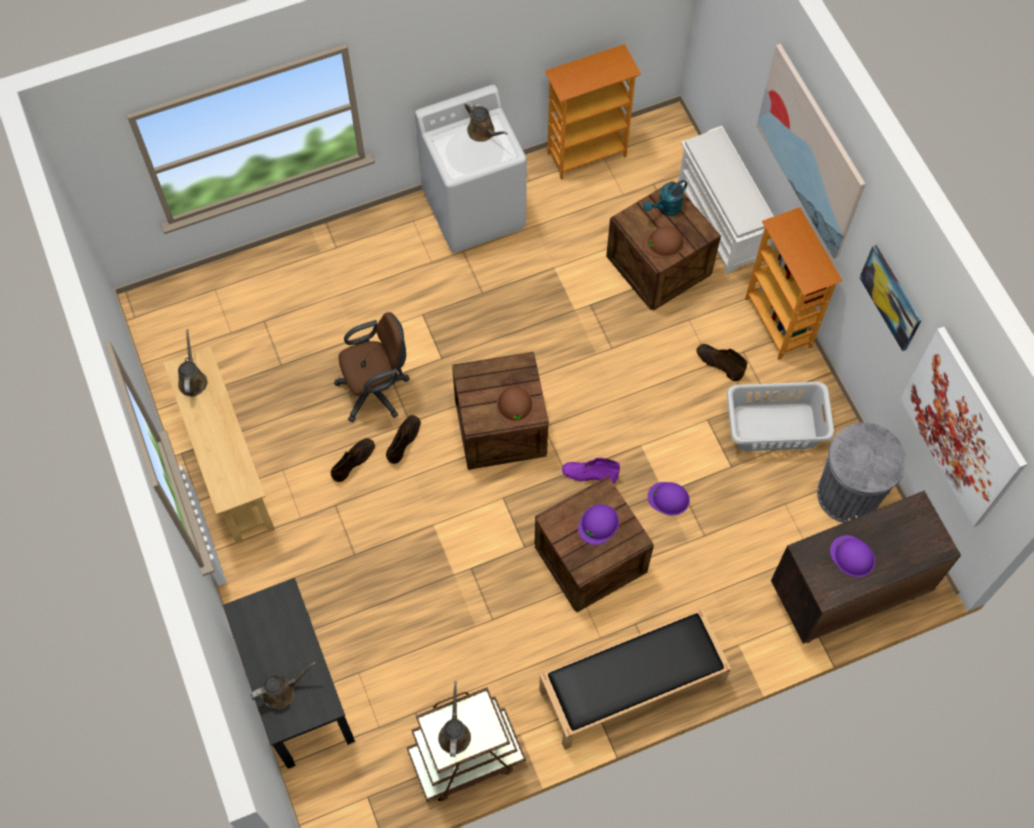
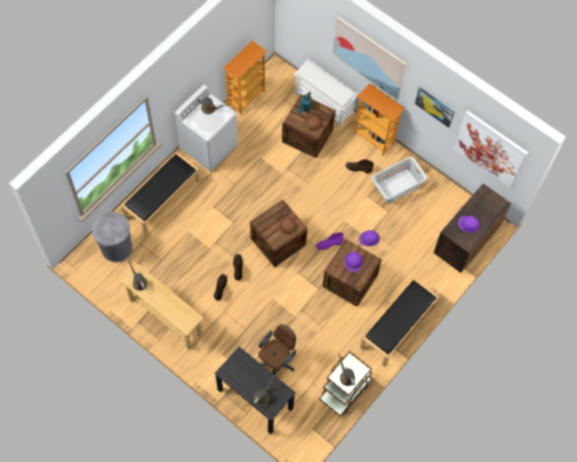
camera: 30 degrees left, 0 degrees up
(346, 262) = (162, 198): none -> black bench
(377, 390) = (212, 250): brown office chair -> brown office chair (276, 361)
(847, 494) = (443, 201): grey trash can -> grey trash can (116, 248)

